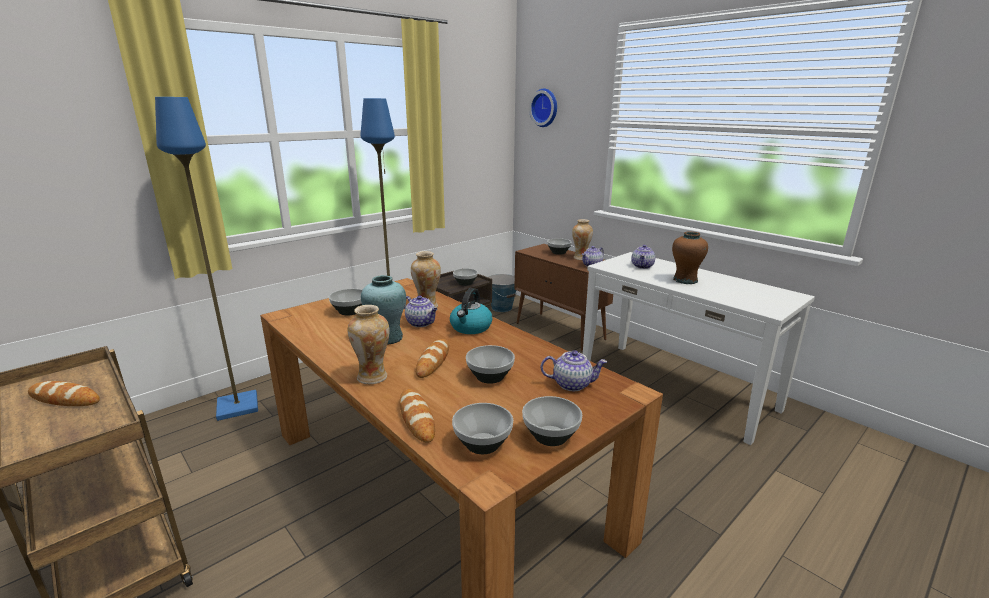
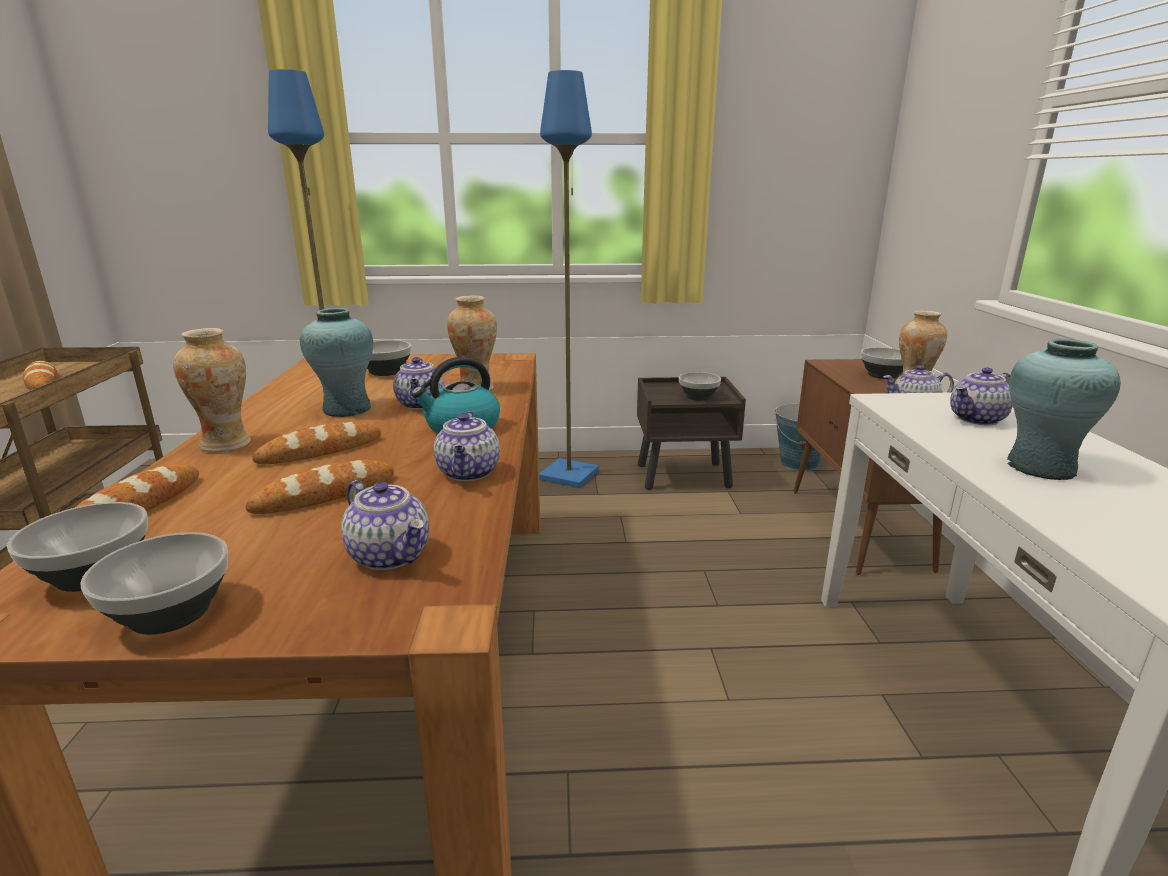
camera: 40 degrees right, 0 degrees up
(489, 376) = (325, 494): bowl -> bread
(524, 345) = (469, 473): none -> teapot
(545, 108) = (941, 91): wall clock -> none
(685, 280) = (1040, 467): brown vase -> turquoise vase

